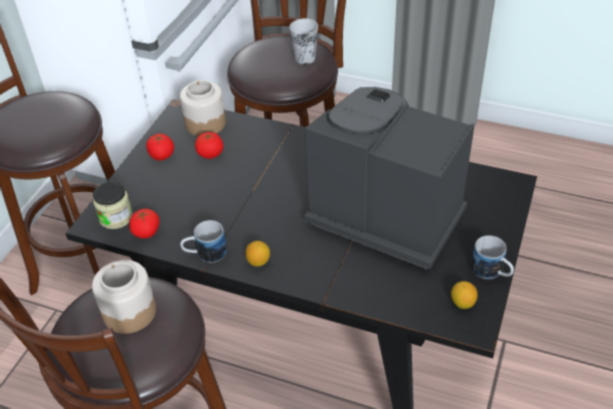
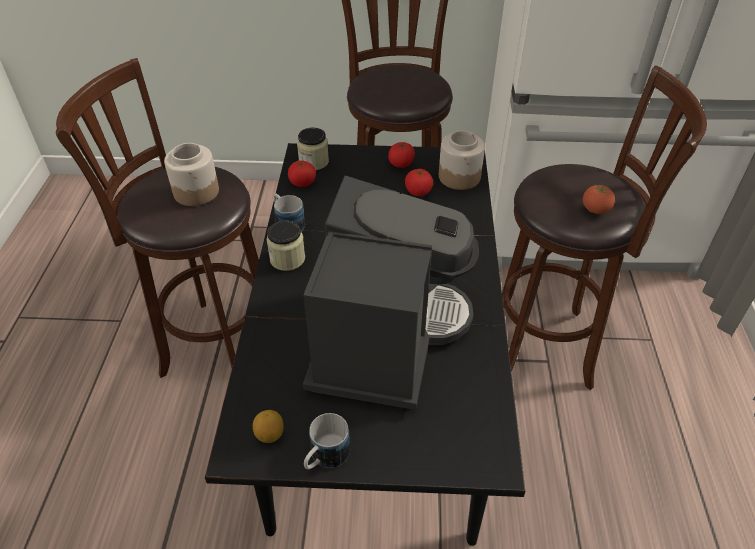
camera: 70 degrees right, 0 degrees up
(258, 261) = (287, 259): lemon -> jar
(305, 59) = (595, 210): cup -> tomato

